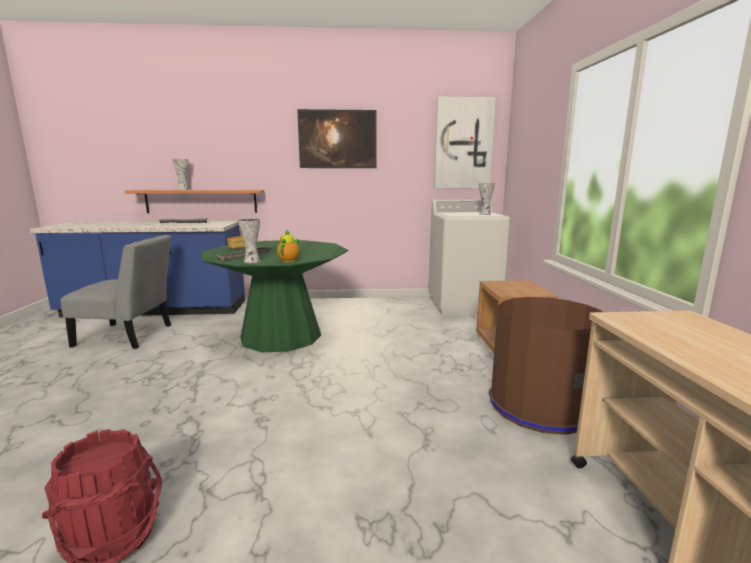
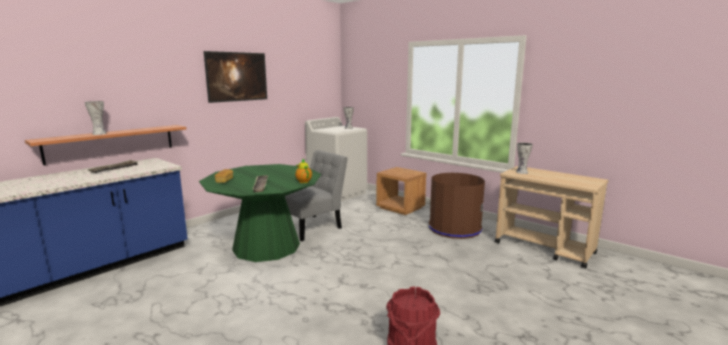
camera: 45 degrees left, 0 degrees up
(129, 336) = (126, 295): grey chair -> grey chair (312, 227)
(251, 261) = (282, 187): vase -> vase (522, 172)
(463, 144) = (318, 78): picture -> none

